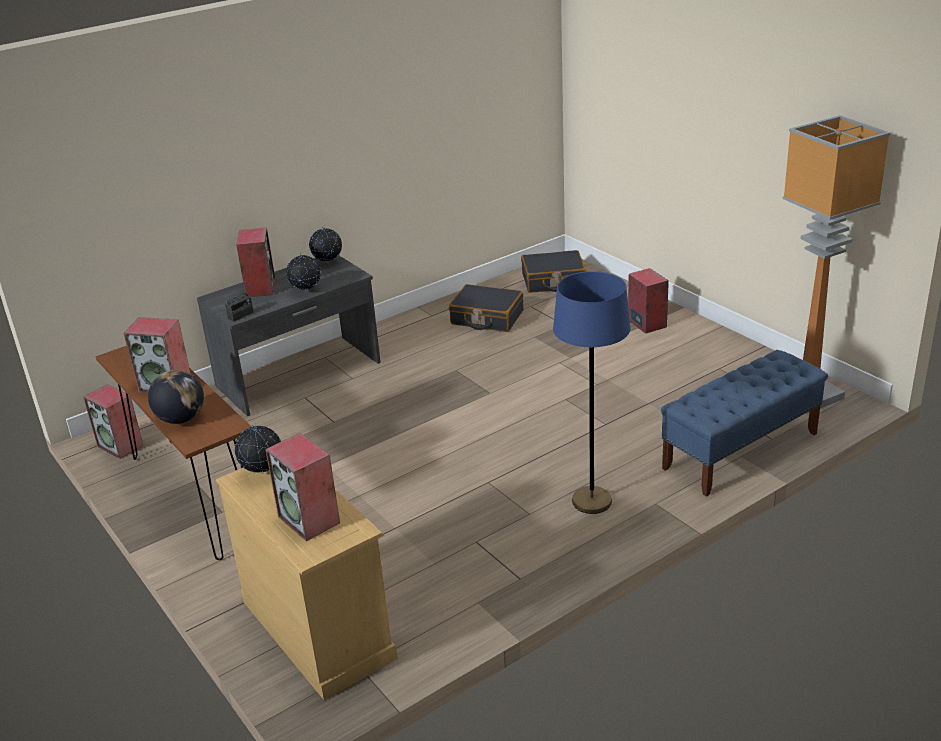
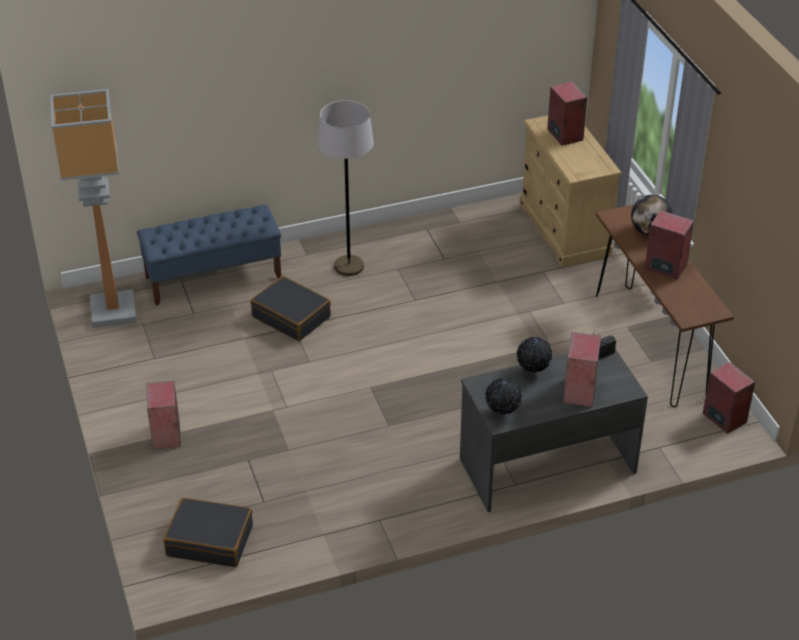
camera: 165 degrees left, 10 degrees up
(263, 473) = (590, 168): globe -> none
(487, 318) = (321, 496): black suitcase -> black suitcase (291, 317)
(592, 501) = (349, 266): blue floor lamp -> grey floor lamp

